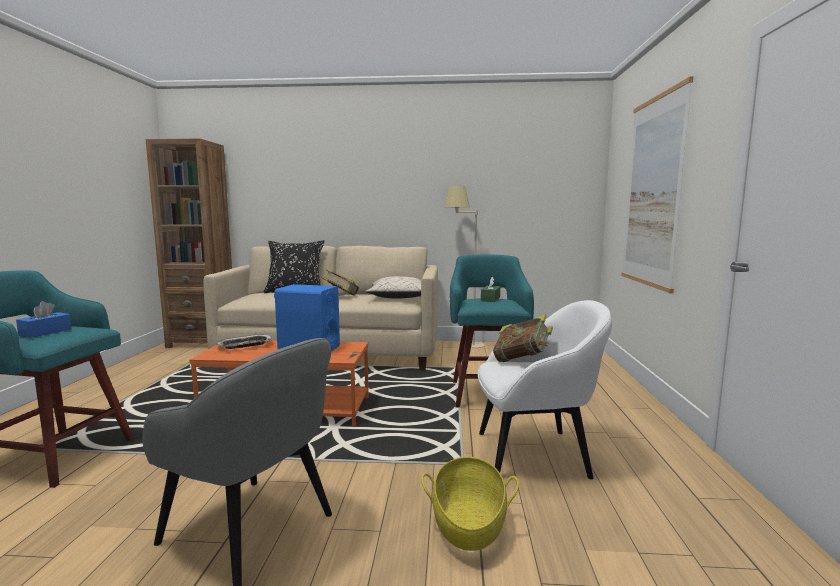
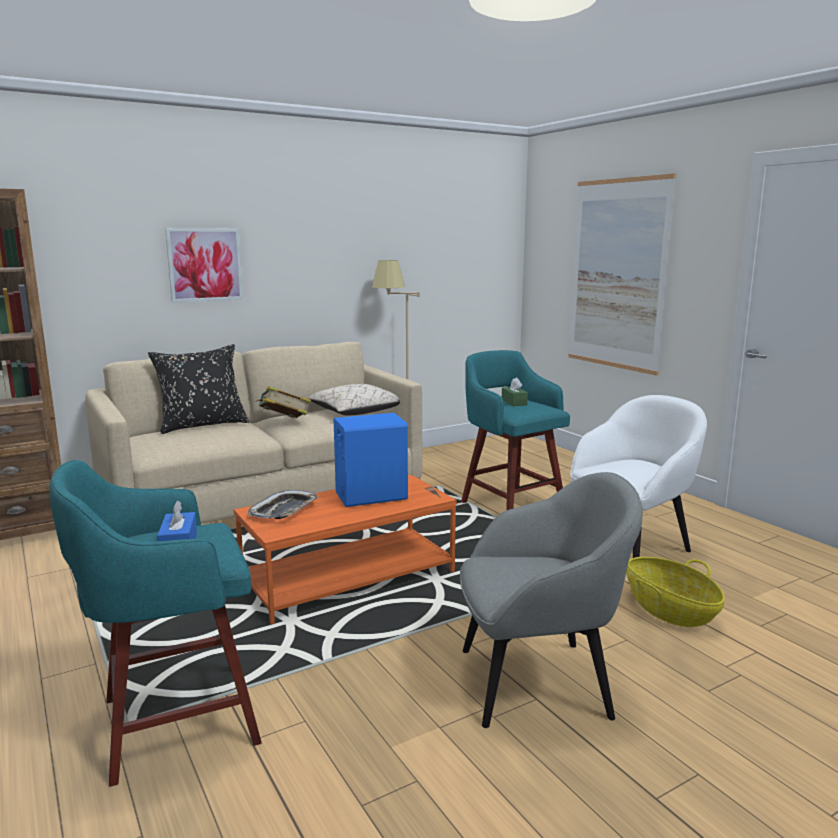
camera: 35 degrees left, 5 degrees up
(327, 189) = (205, 265): none -> picture
(522, 360) = (611, 461): book -> none

